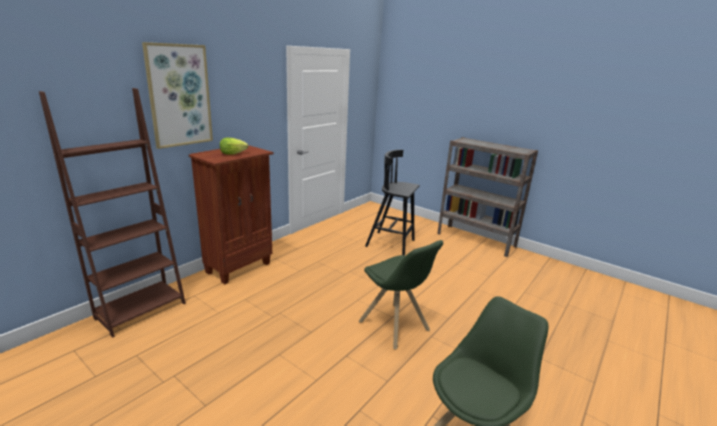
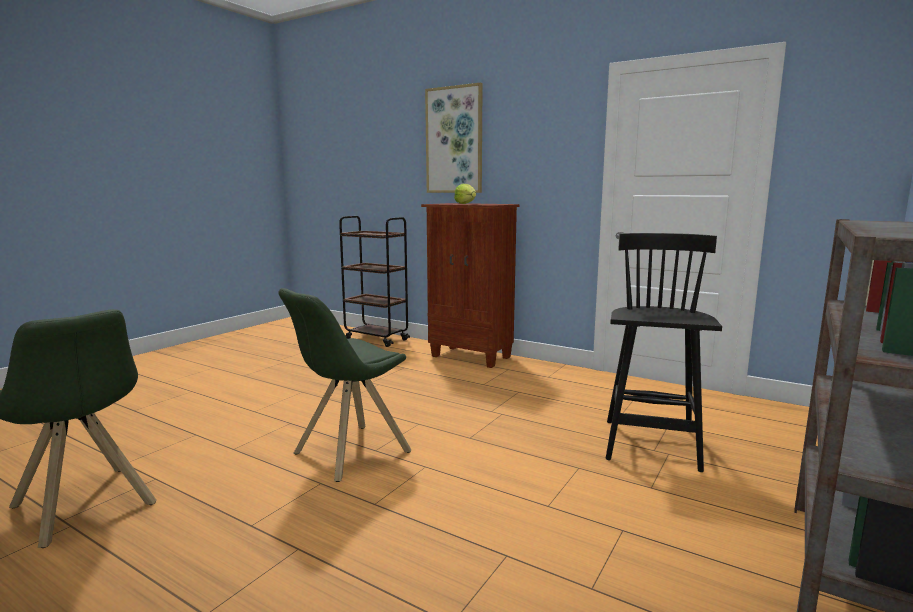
camera: 85 degrees right, 10 degrees down
(141, 310) = (377, 339): brown bookcase -> brown cart

